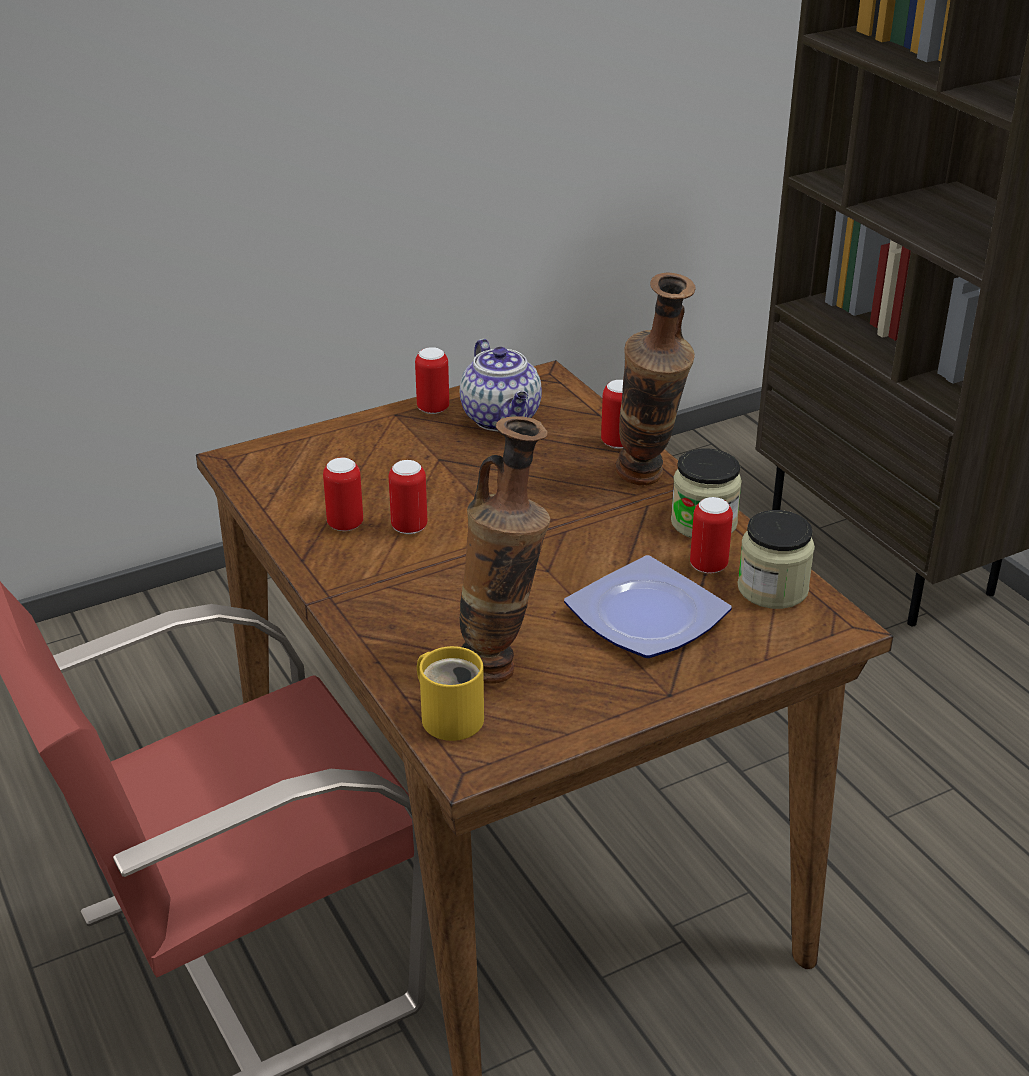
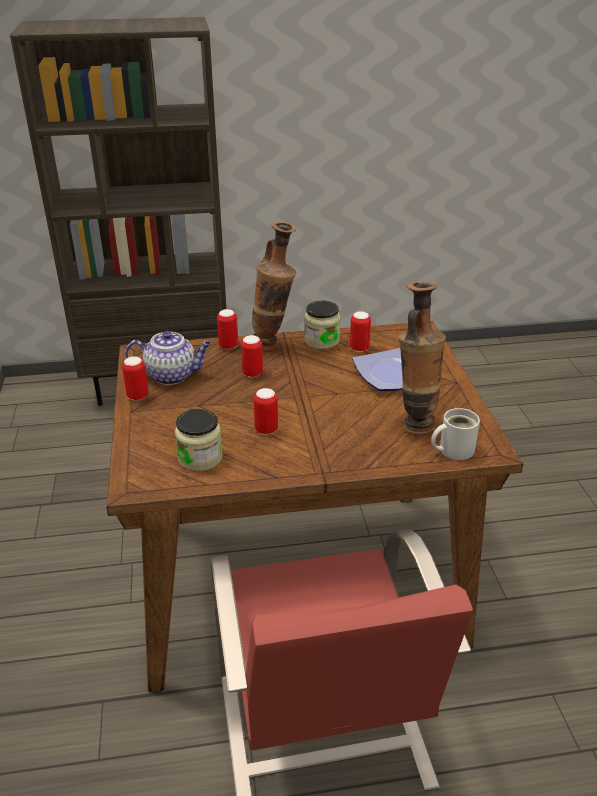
camera: 70 degrees left, 0 degrees up
(345, 524) = (247, 453): can -> can (252, 374)
(450, 715) = (452, 449): yellow mug -> white mug
(772, 589) = (386, 337): jar -> jar (200, 458)

